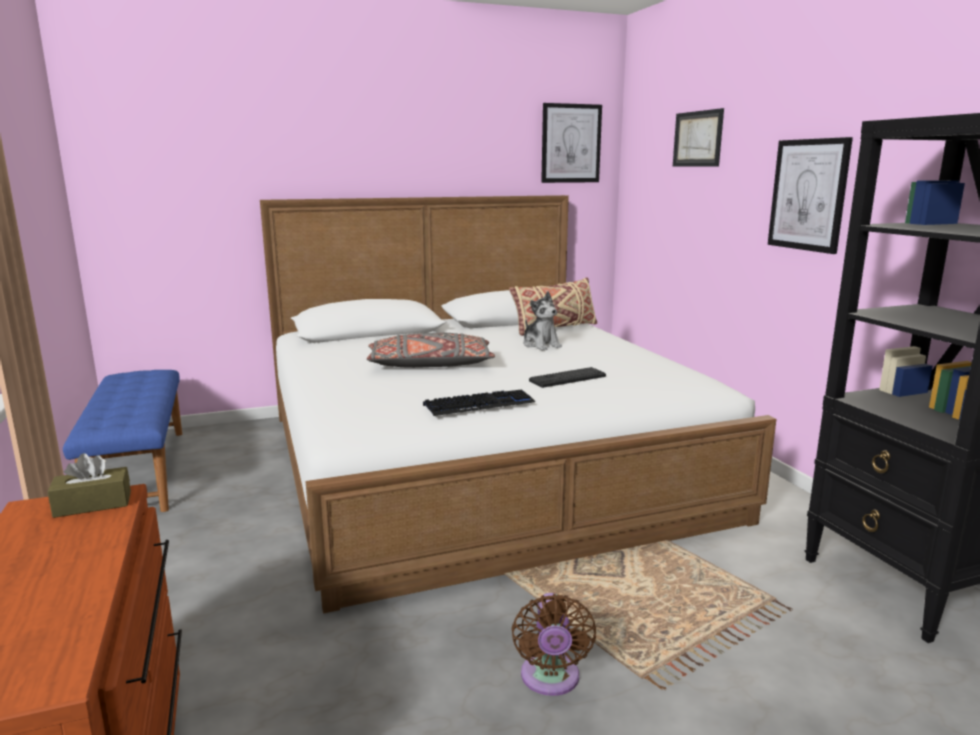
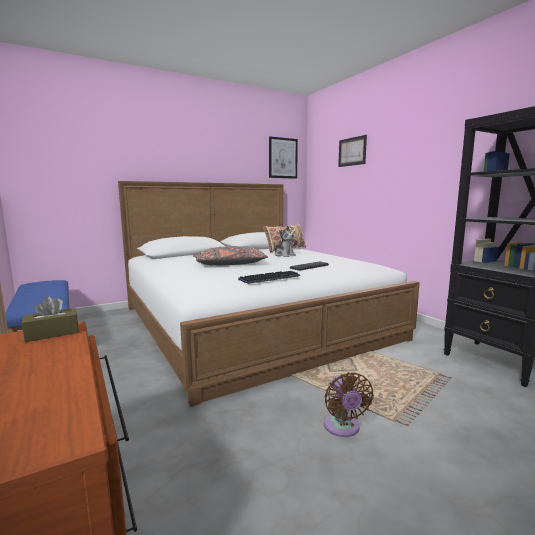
camera: 10 degrees left, 5 degrees down
(808, 195) = (418, 171): picture -> none

